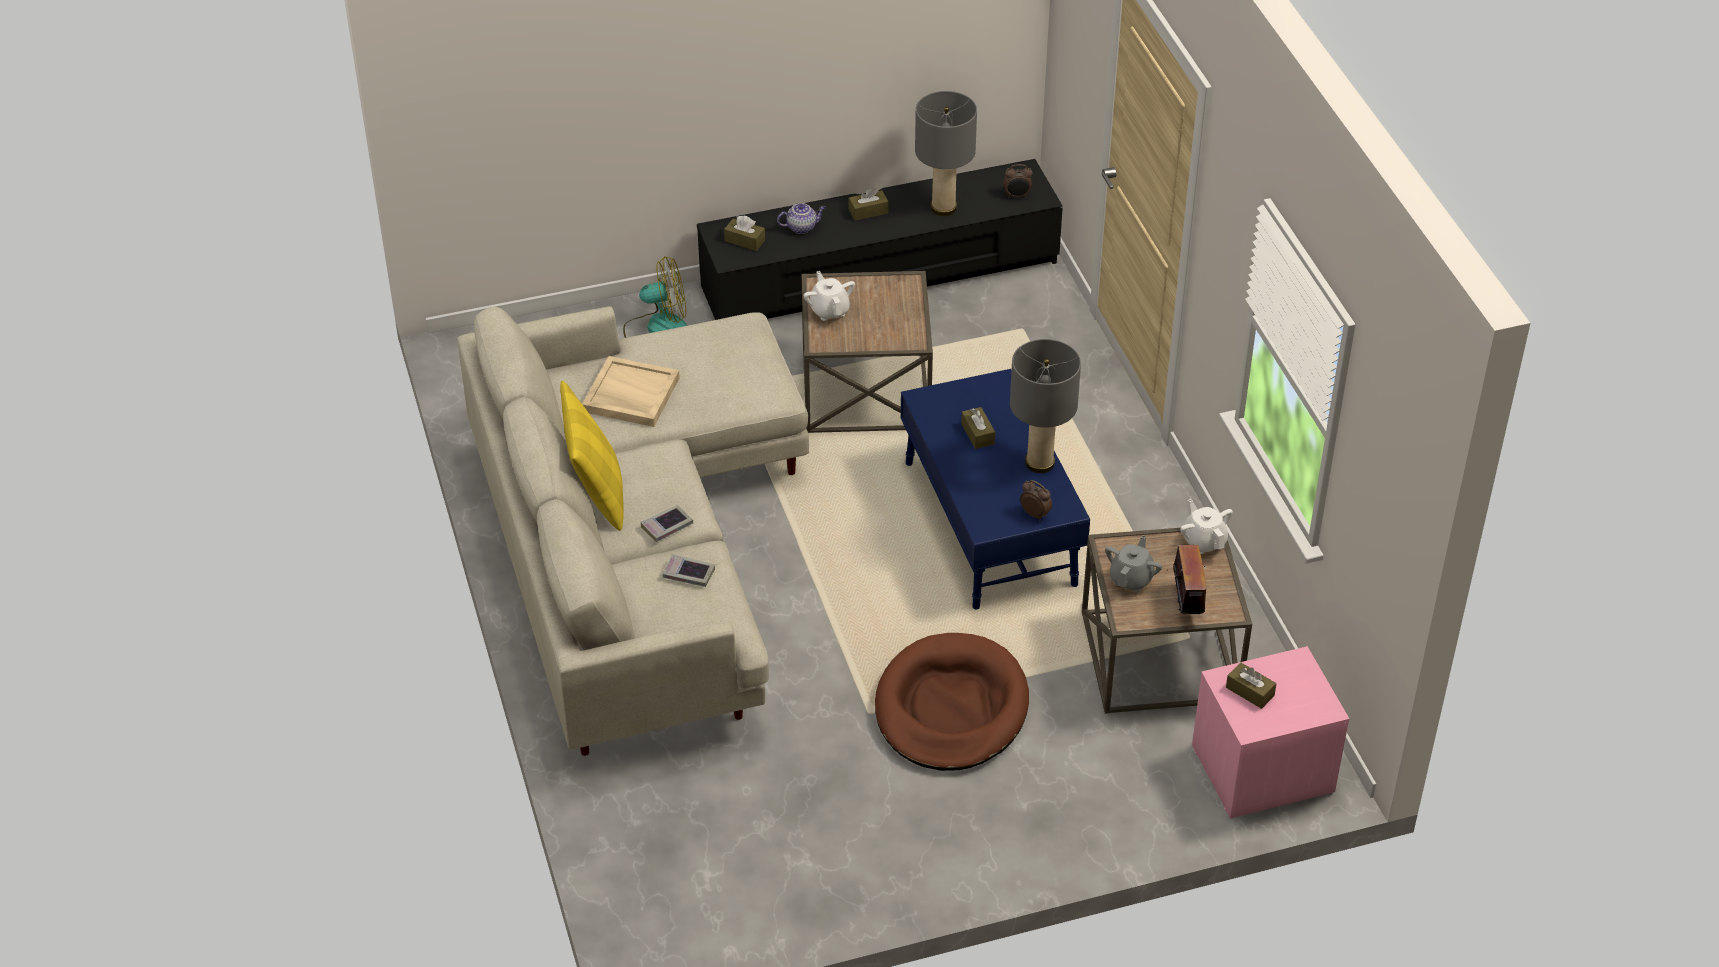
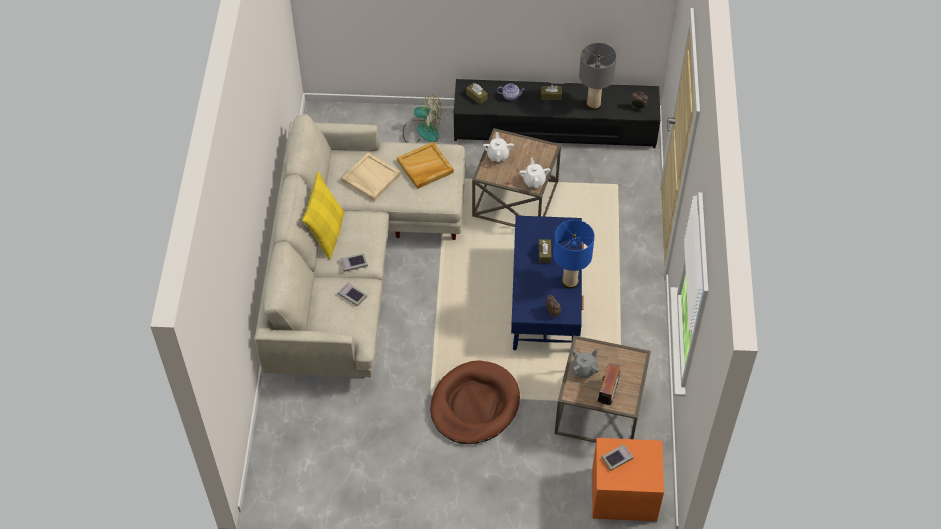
camera: 20 degrees right, 10 degrees up
(715, 357) = (425, 167): none -> beige tray
(1040, 463) = (570, 282): grey table lamp -> blue table lamp
(1204, 541) = (635, 358): white teapot -> white teapot (534, 181)
(1250, 691) = (617, 458): brown tissue box -> book
(1262, 771) = (623, 495): pink nightstand -> orange nightstand

